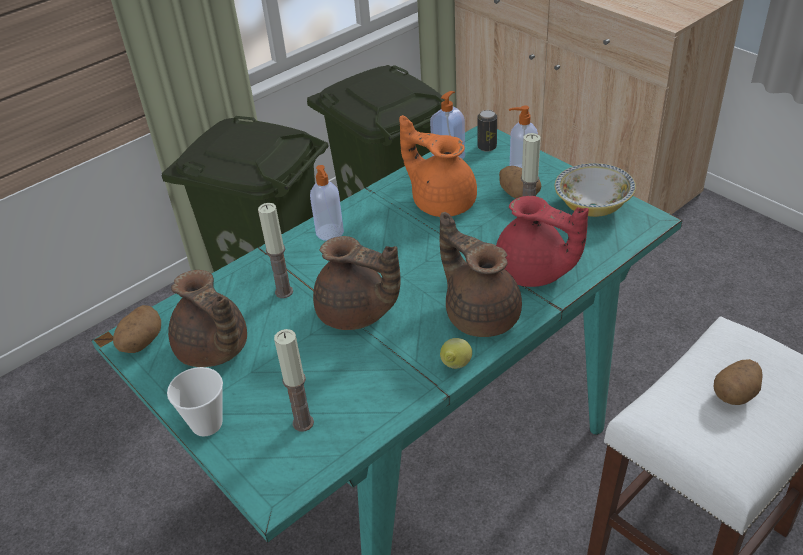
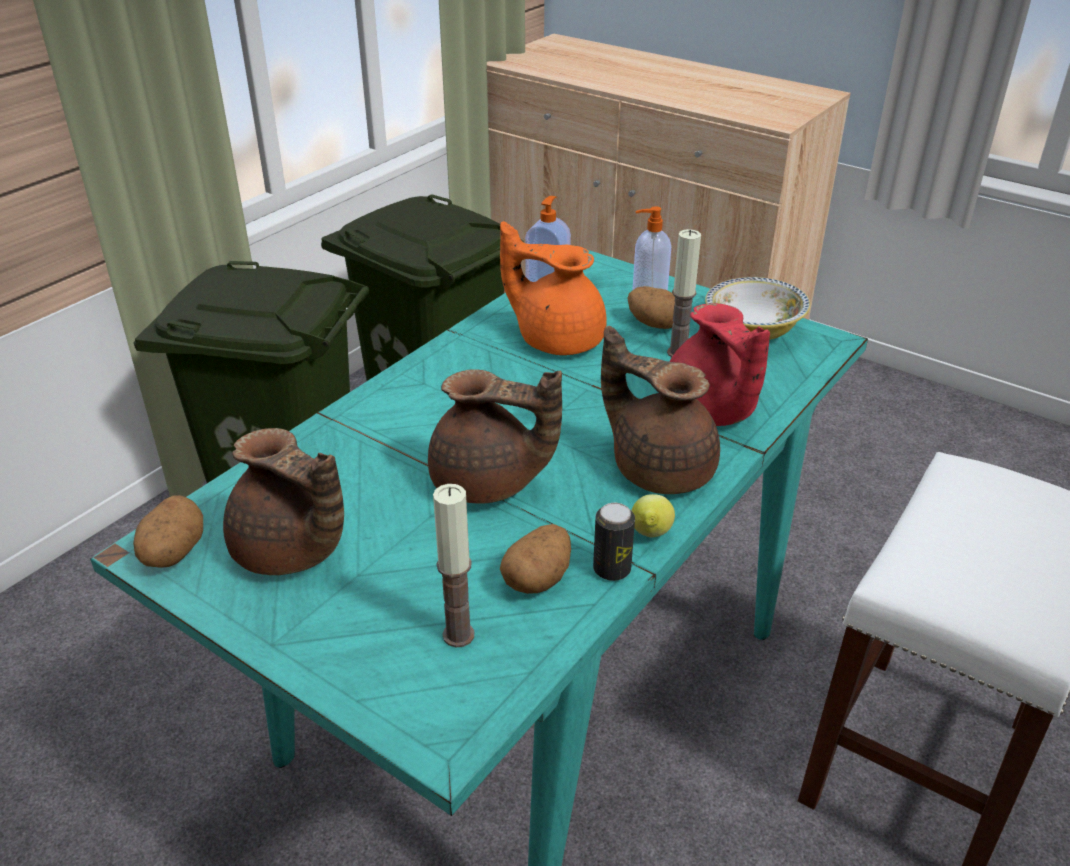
camera: 15 degrees left, 5 degrees down
(207, 424) = (310, 655): cup -> none
(284, 292) = (374, 465): candle -> none
(330, 233) = (417, 386): soap dispenser -> none
(487, 147) = (593, 273): can -> can (612, 569)
(533, 273) = (710, 412): red teapot -> red teapot turned 45 degrees clockwise
(735, 393) = (997, 538): potato -> potato (537, 578)

